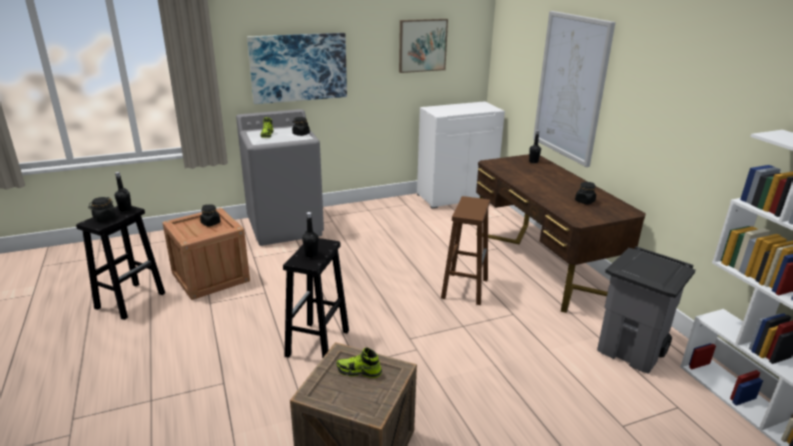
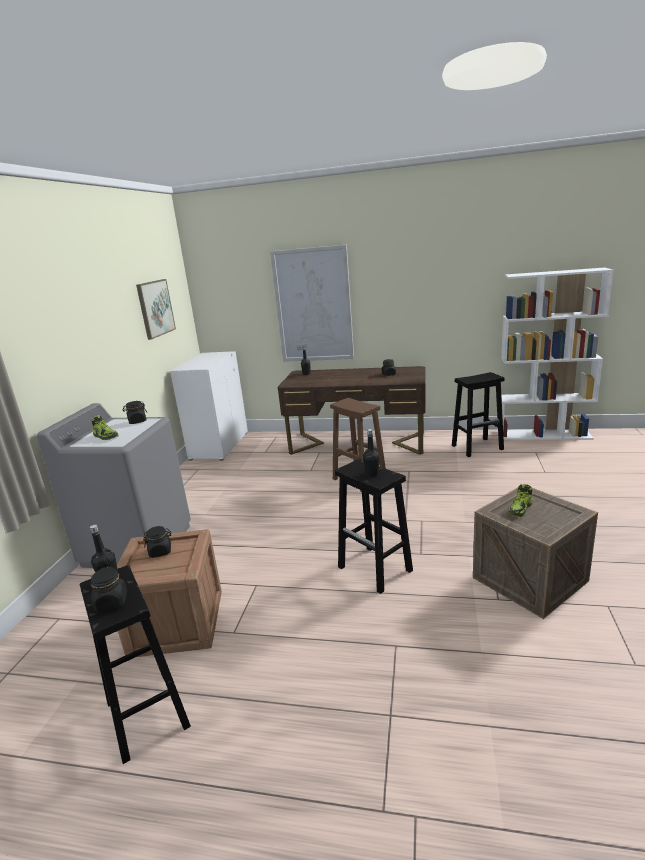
camera: 55 degrees left, 5 degrees down
(298, 67) = (76, 354): picture -> none
(632, 351) = (477, 447): grey trash can -> black stool

